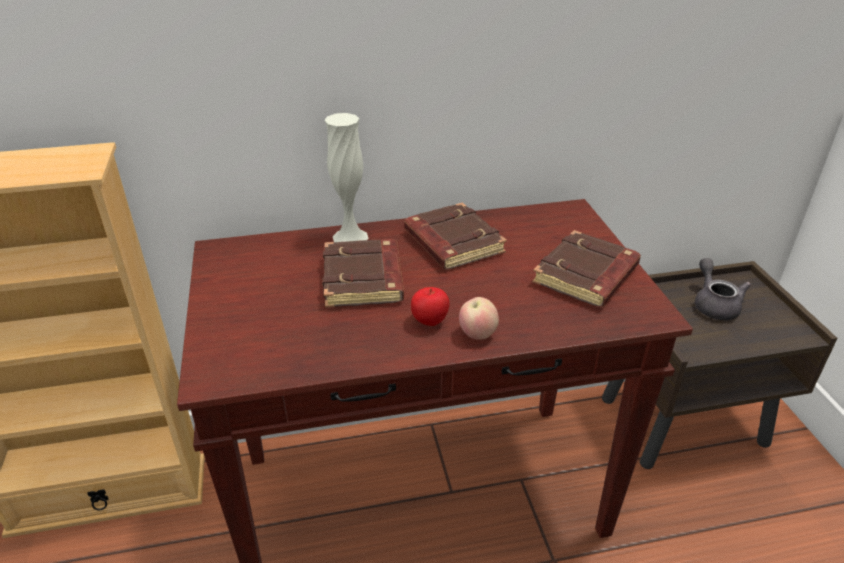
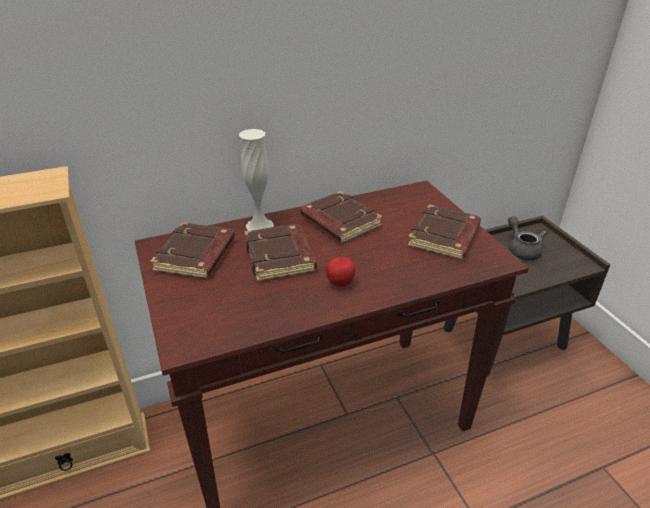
camera: 10 degrees left, 0 degrees up
(261, 268) = (196, 256): none -> brown book
(477, 334) = (378, 289): apple -> none

